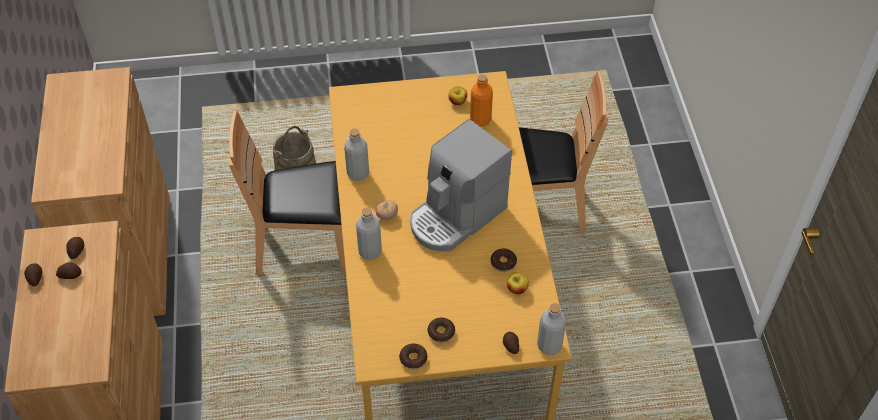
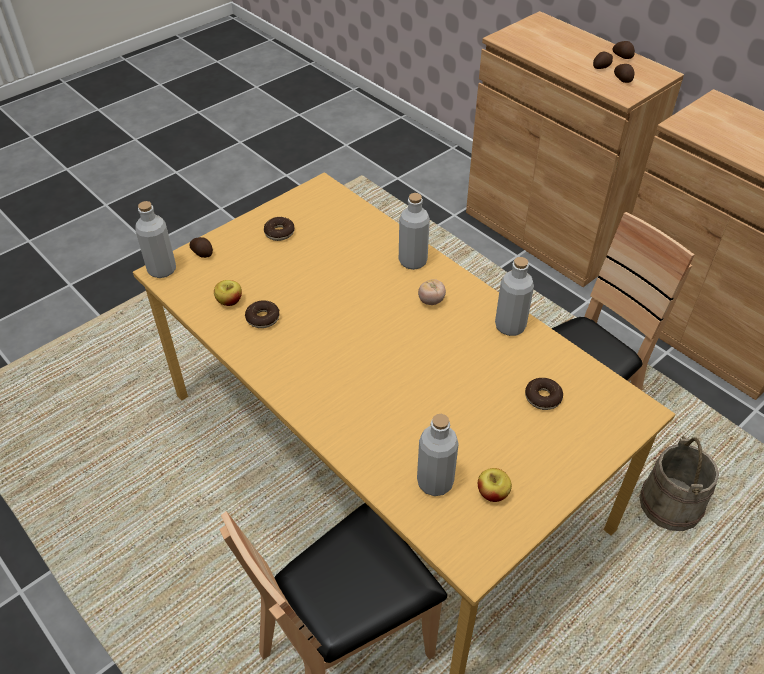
camera: 145 degrees right, 5 degrees down
(413, 359) = (288, 205): donut -> donut (543, 397)
(456, 216) = (355, 338): coffee machine -> none
(480, 119) = (435, 482): orange bottle -> grey bottle

